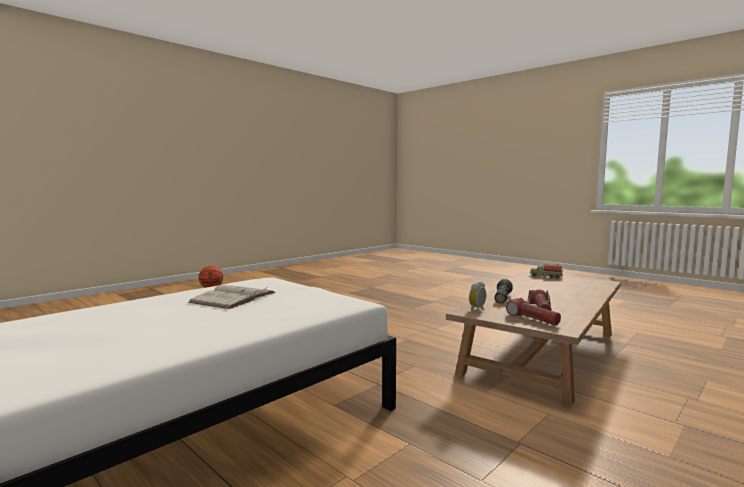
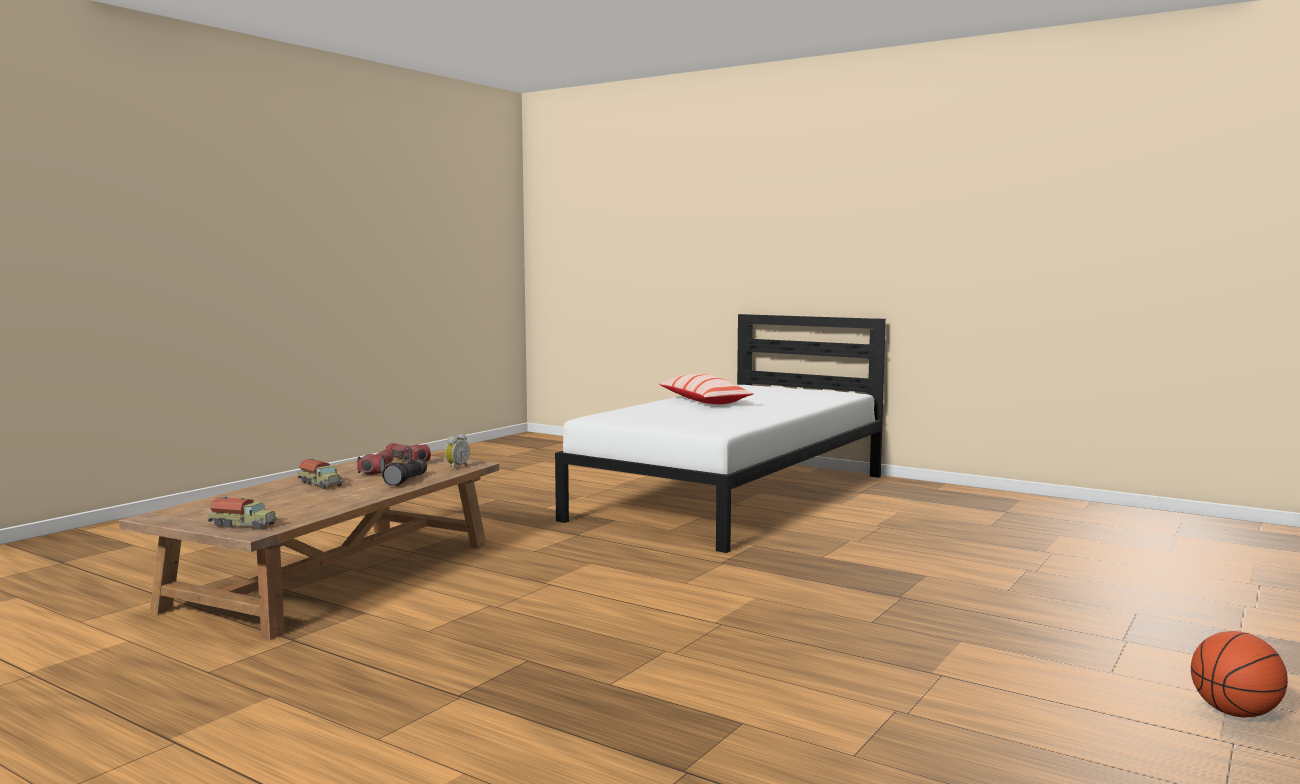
camera: 170 degrees right, 0 degrees up
(158, 335) = (704, 401): none -> pillow
(233, 297) = (709, 417): white book -> none
(558, 297) = (321, 484): none -> toy truck

